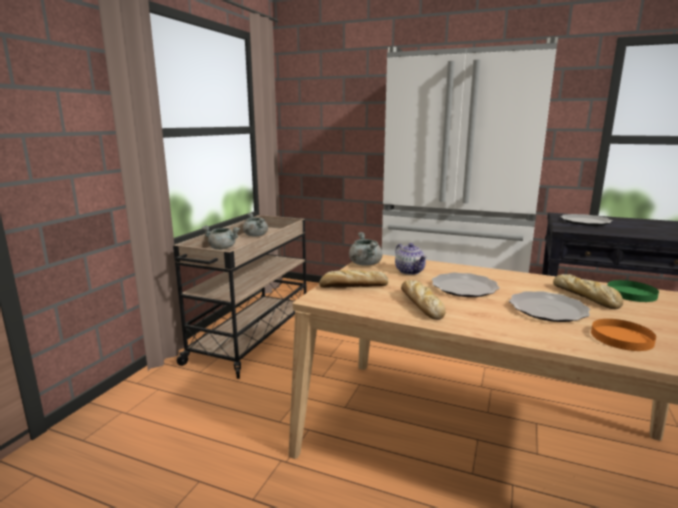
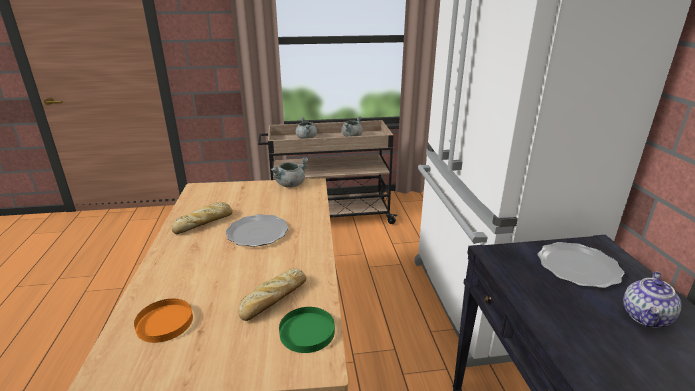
camera: 60 degrees right, 10 degrees up
(352, 286) = (230, 192): bread -> none
(410, 271) = (285, 204): teapot -> teapot (646, 317)
(548, 309) = (221, 279): plate -> none

